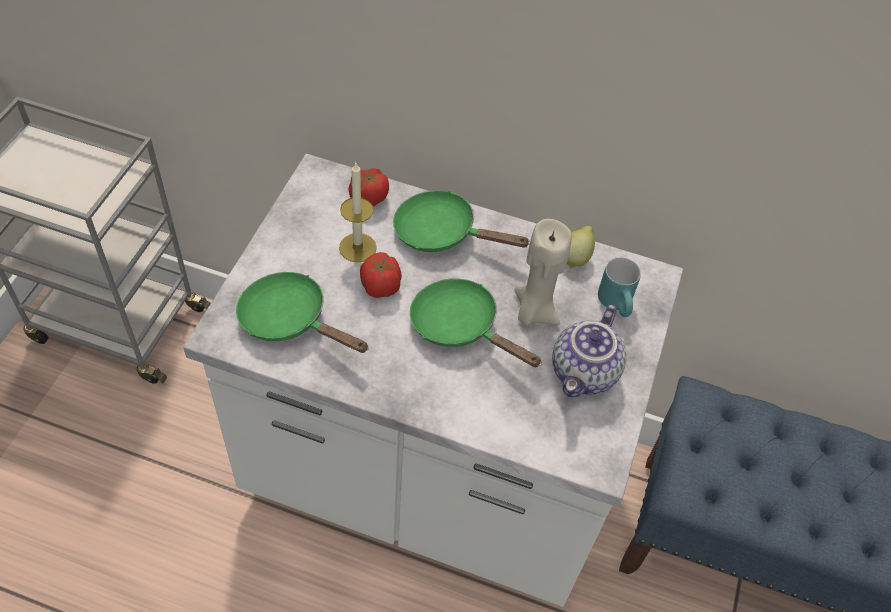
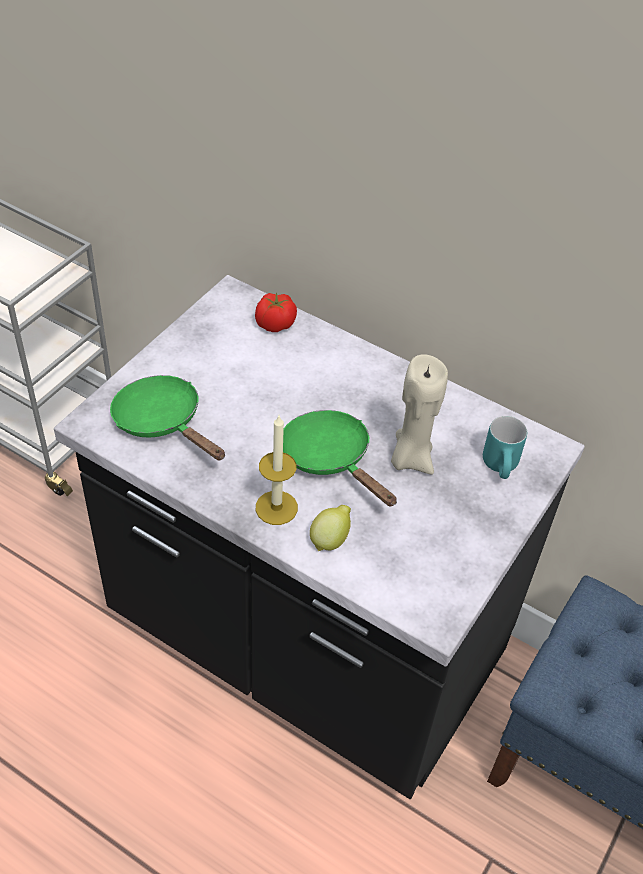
camera: 15 degrees right, 5 degrees down
(357, 247) = (250, 368): candle -> candle (276, 507)
(380, 287) = (261, 407): tomato -> none
(428, 478) = (306, 642): white counter -> black counter
(442, 233) = (339, 369): green frying pan -> none
(576, 257) = (471, 415): lemon -> lemon (330, 539)
(585, 374) = (446, 527): teapot -> none

